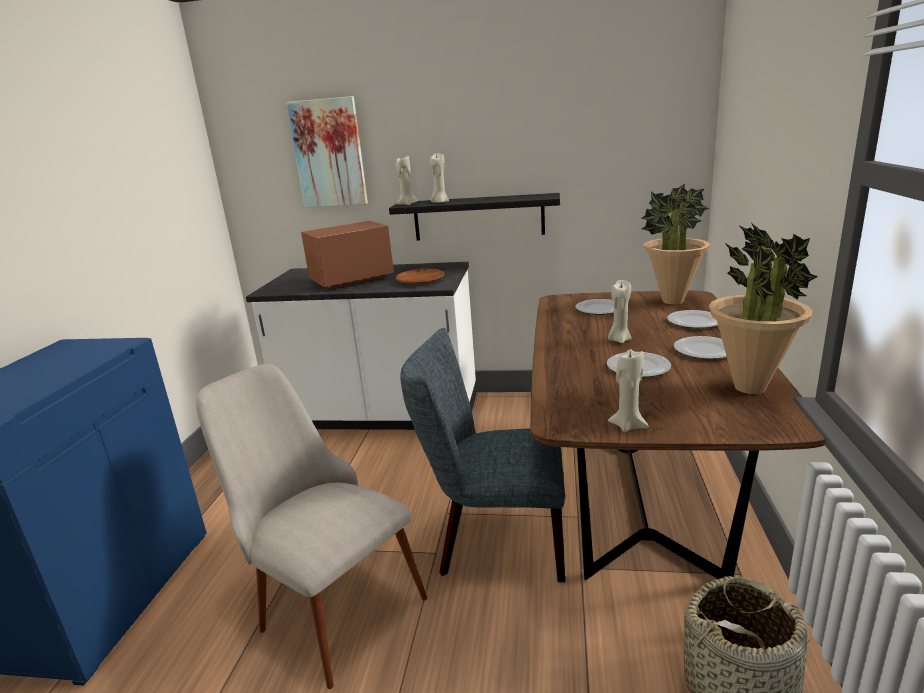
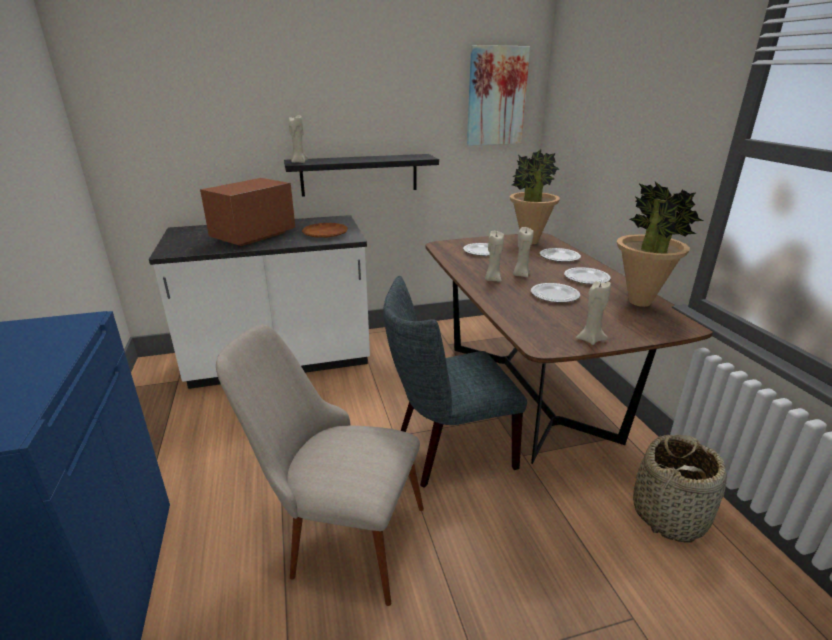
camera: 25 degrees left, 5 degrees up
(329, 153) = (209, 109): picture -> picture (496, 96)
(440, 202) = (331, 161): beige candle -> beige candle (492, 279)

